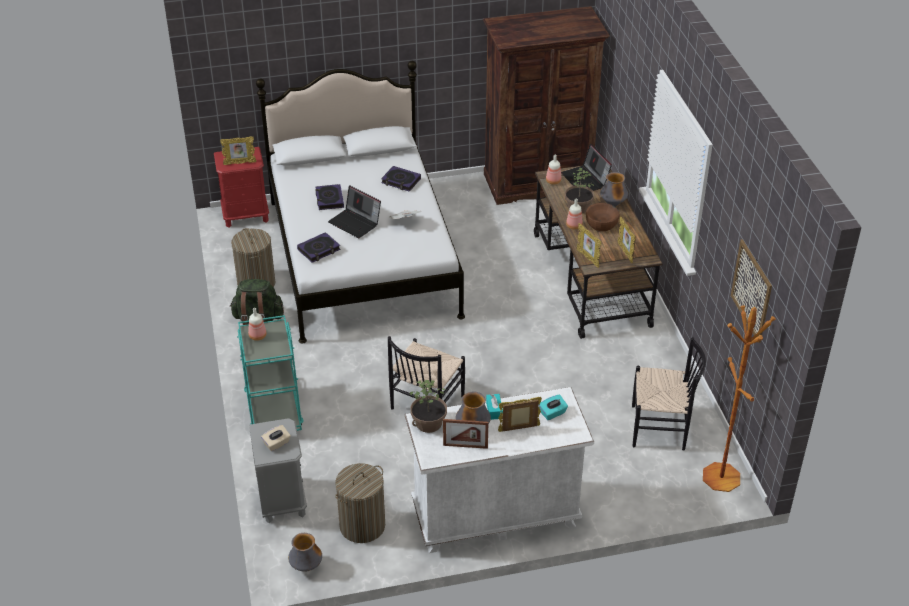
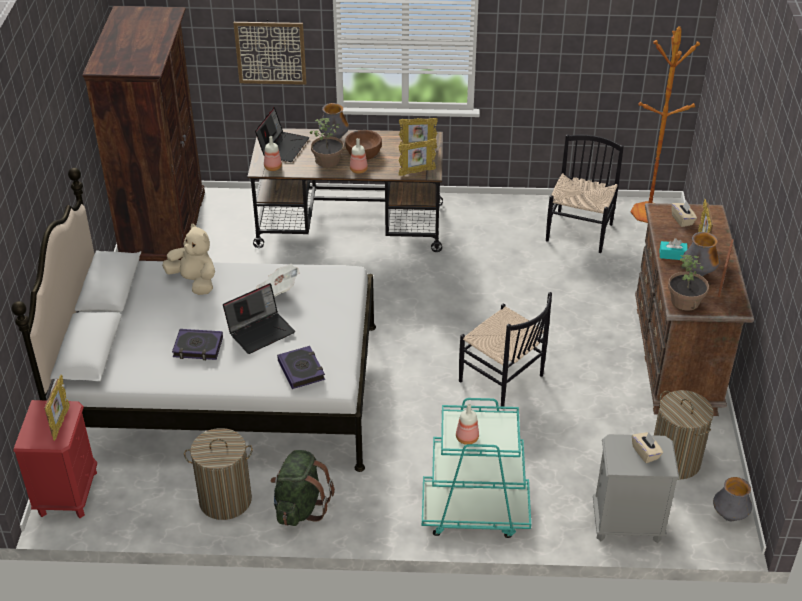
camera: 75 degrees left, 0 degrees up
(401, 181) = (194, 281): book -> beige plush toy
(495, 516) = (676, 360): white dresser -> brown dresser
(552, 413) = (682, 220): turquoise tissue box -> beige tissue box
(586, 180) = (283, 146): laptop -> laptop turned 60 degrees counterclockwise
(752, 289) = (609, 43): picture -> picture (270, 51)

